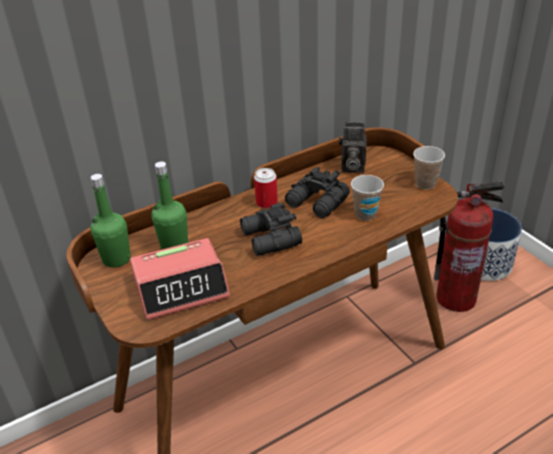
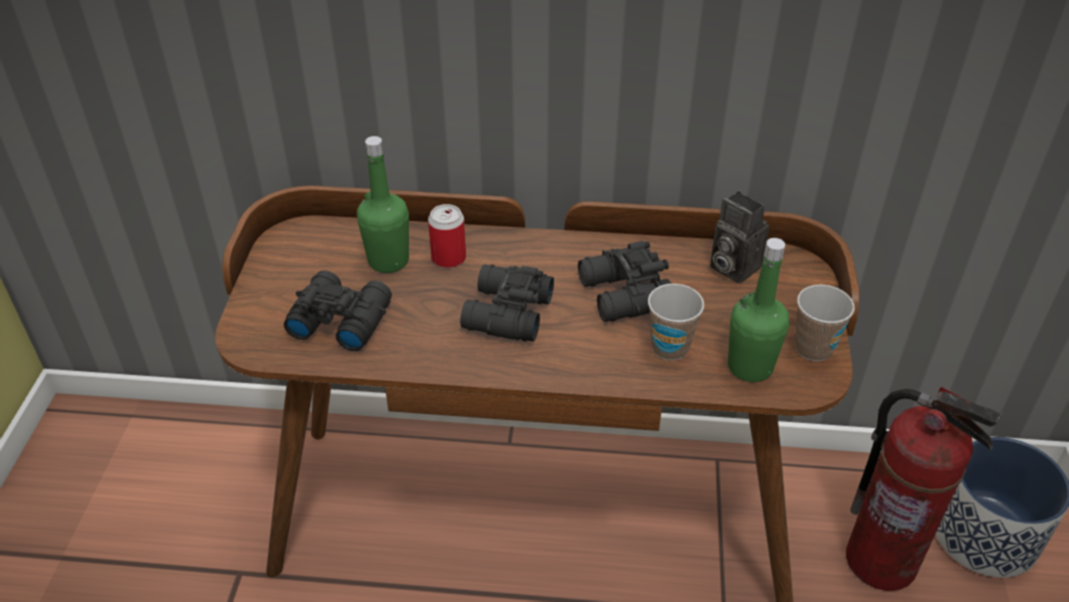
camera: 35 degrees right, 5 degrees up
(116, 259) = (313, 242): green bottle -> green bottle (750, 367)
(181, 287) = (339, 319): alarm clock -> black binoculars
(266, 203) = (558, 260): can -> can (449, 258)

